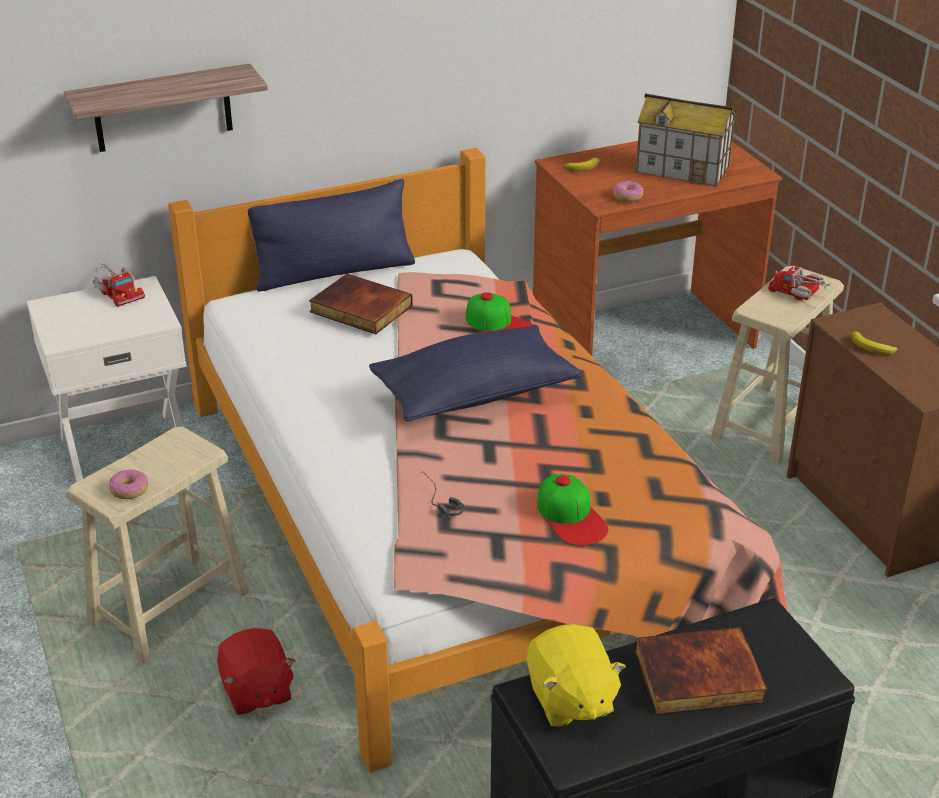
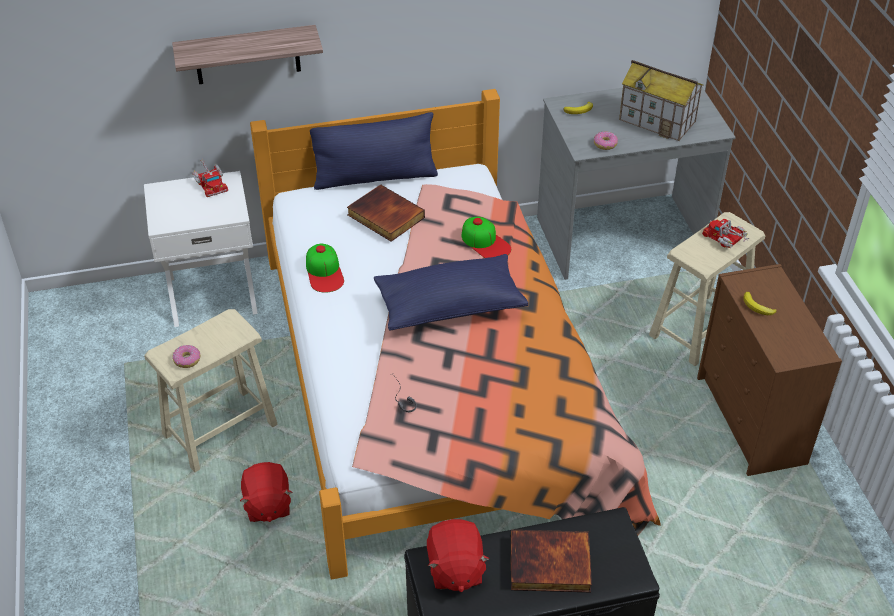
camera: 10 degrees right, 10 degrees up
(570, 700) = (455, 569): yellow plush toy -> red plush toy
(571, 516) = (492, 423): cap -> cap (324, 272)
(643, 339) = (622, 238): brown desk -> grey desk

